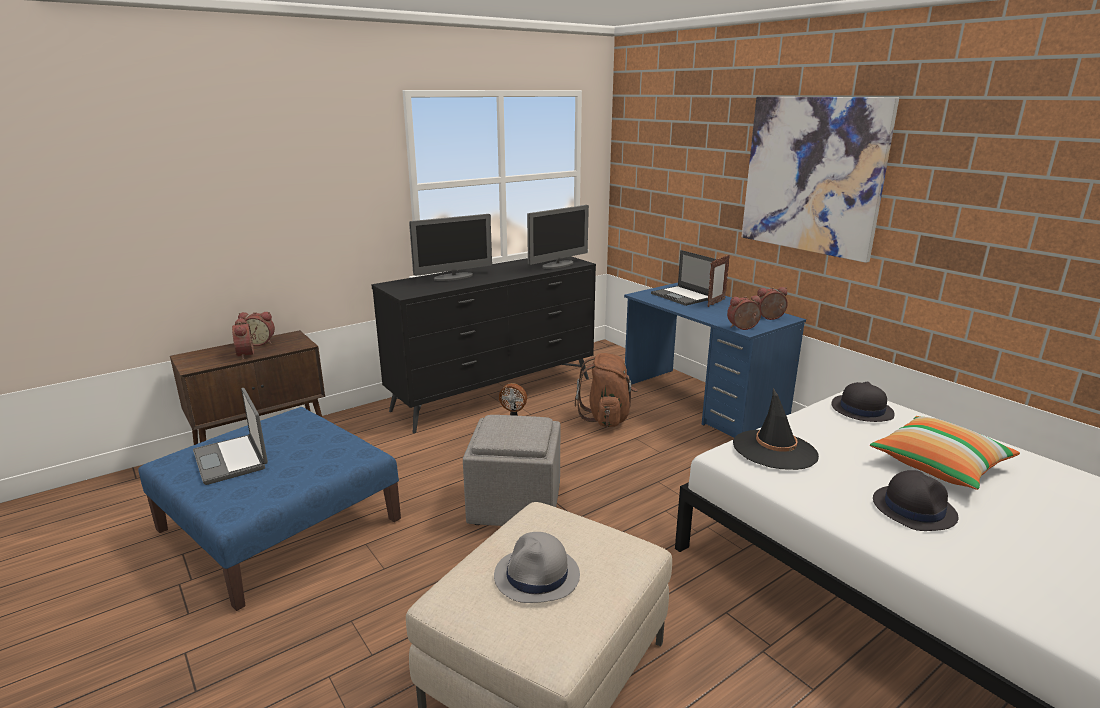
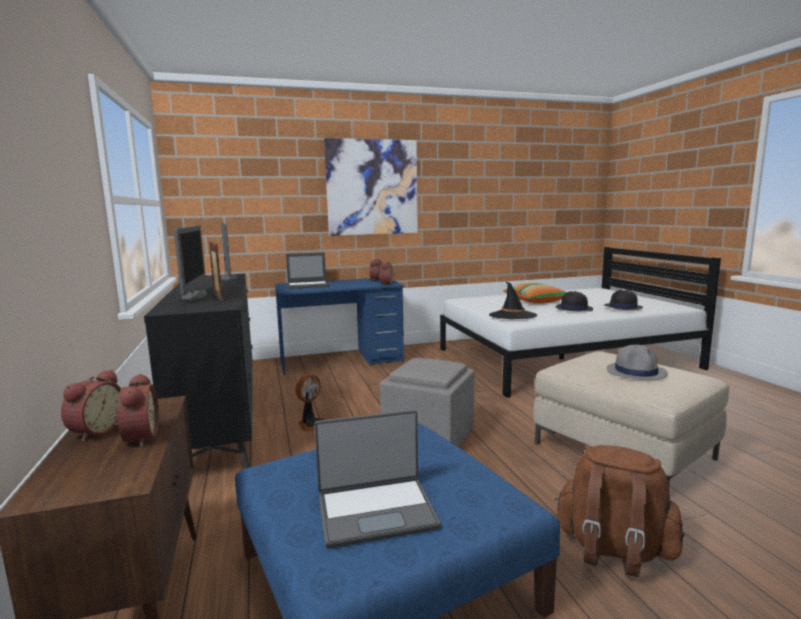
camera: 70 degrees left, 10 degrees down
(248, 354) = (138, 438): alarm clock -> alarm clock turned 105 degrees counterclockwise
(607, 418) = (327, 388): brown backpack -> brown backpack (614, 550)
(715, 303) = (334, 283): picture frame -> picture frame (217, 298)
(861, 410) = (475, 300): black hat -> black hat (622, 307)

